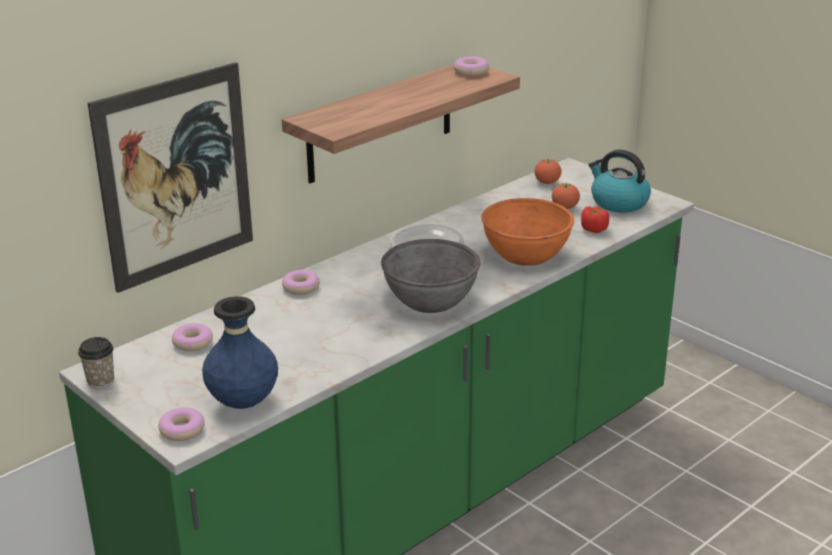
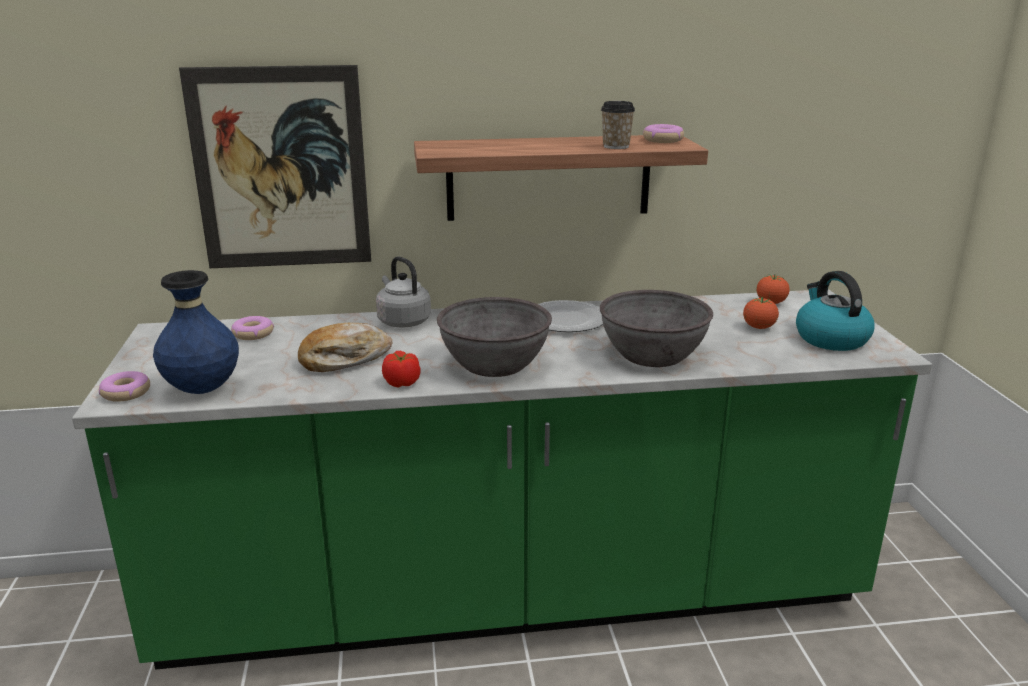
camera: 35 degrees right, 5 degrees down
(100, 381) = (147, 338): cup -> cup (616, 146)
(301, 287) = (402, 321): donut -> grey kettle
(311, 336) = (344, 359): none -> bread
(526, 254) = (652, 355): orange bowl -> grey bowl
(593, 229) = (764, 354): tomato -> tomato (402, 382)

